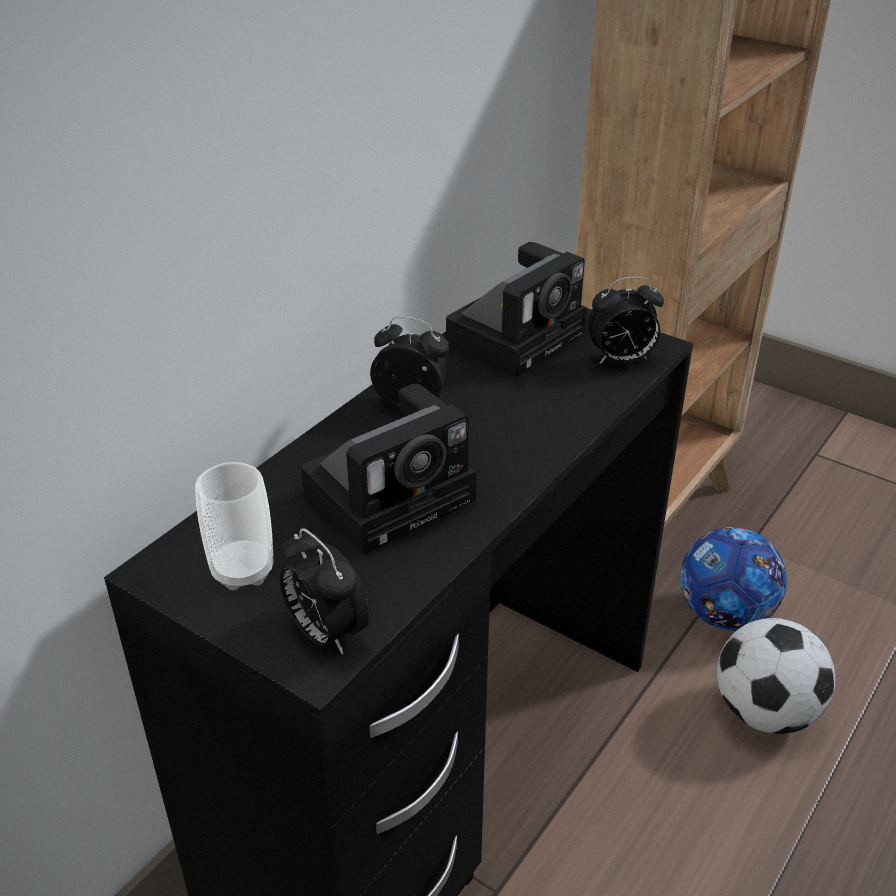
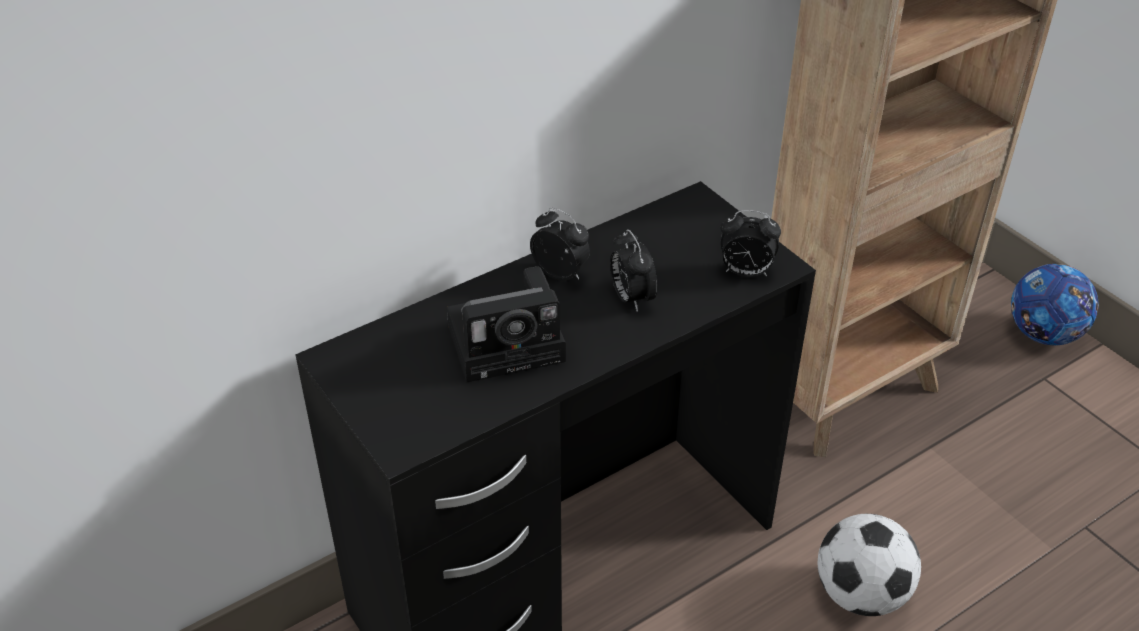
camera: 20 degrees right, 5 degrees up
(242, 570) = (383, 373): cup -> none
(325, 633) = (416, 430): alarm clock -> alarm clock (631, 298)
(518, 335) = (676, 231): camera -> none
(724, 614) = (870, 503): football -> football (1043, 334)

